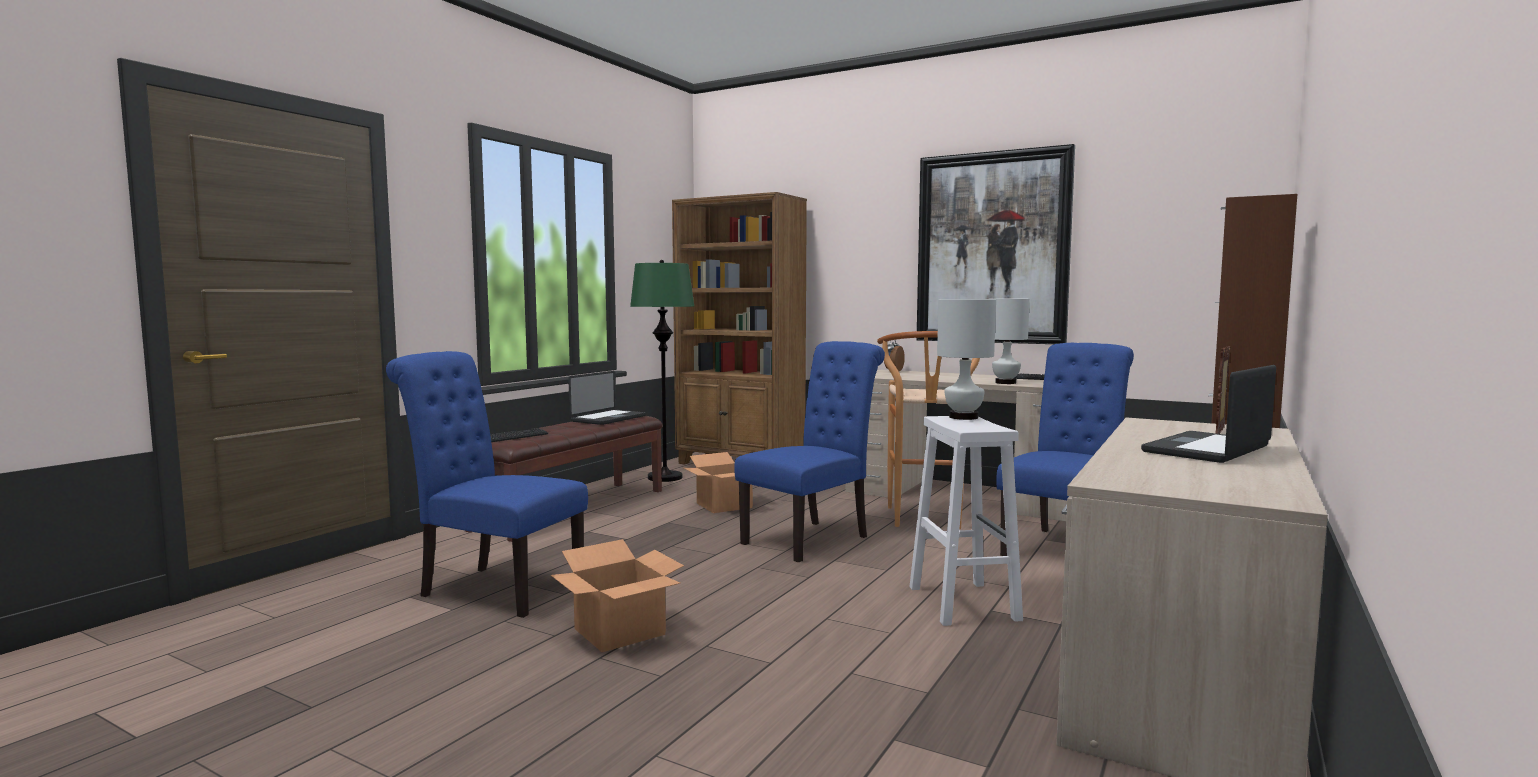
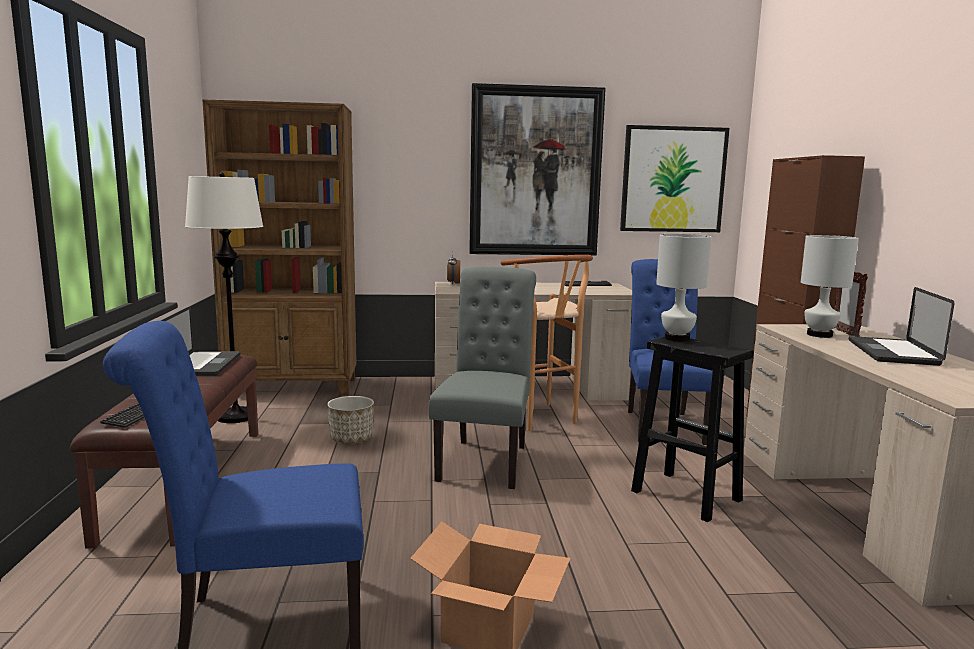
camera: 35 degrees left, 5 degrees up
(665, 477) = (236, 416): green floor lamp -> white floor lamp
(724, 505) = (351, 439): cardboard box -> planter
(812, 538) = (486, 460): blue chair -> grey chair
(961, 602) = (684, 495): white stool -> black stool
(1005, 382) = (576, 291): white table lamp -> white table lamp (819, 335)
(1174, 248) = (673, 179): none -> picture

